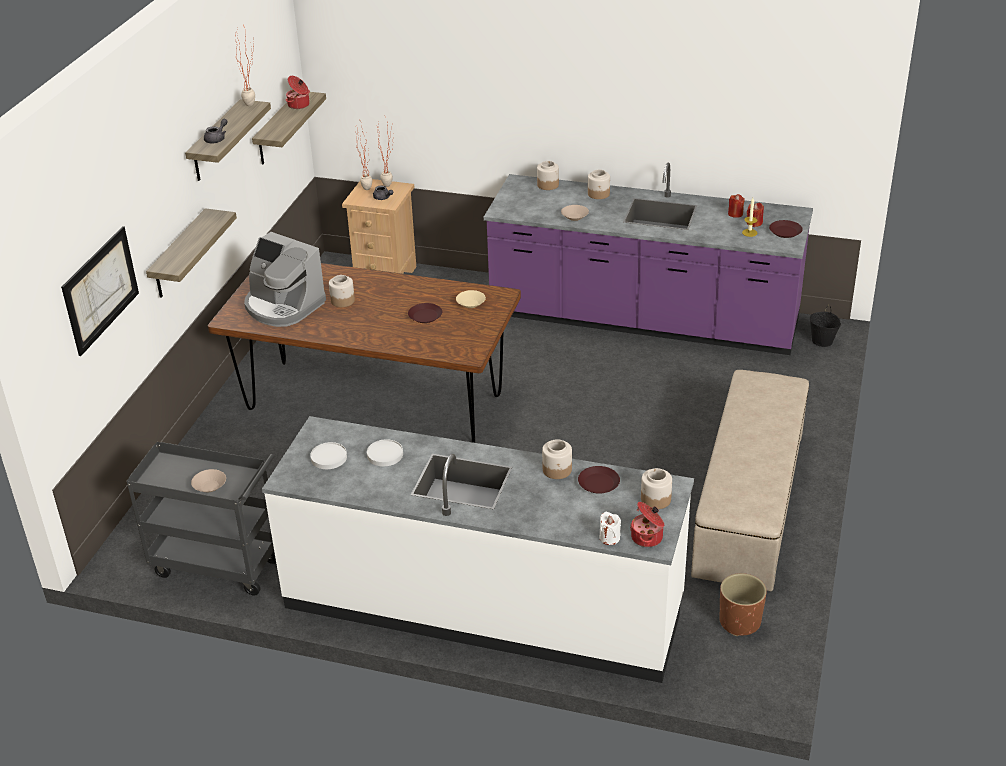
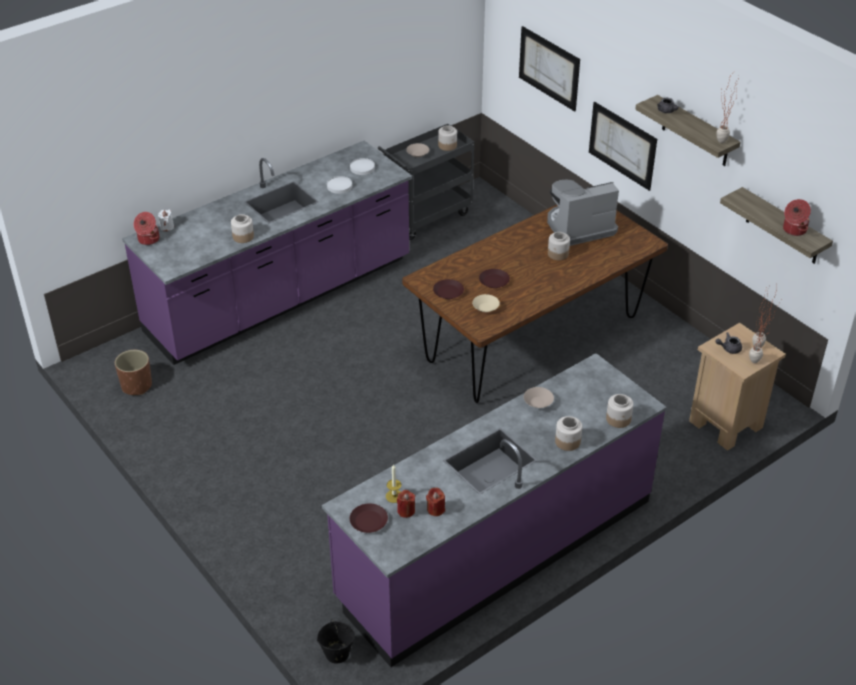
camera: 125 degrees right, 5 degrees up
(179, 255) = (622, 145): shelf -> picture
(483, 604) = (280, 297): white counter -> purple counter
(599, 484) = (211, 245): brown plate -> brown plate (448, 292)
(655, 499) = (170, 258): jar -> jar (447, 146)
(750, 501) = (216, 460): beige bench -> none

